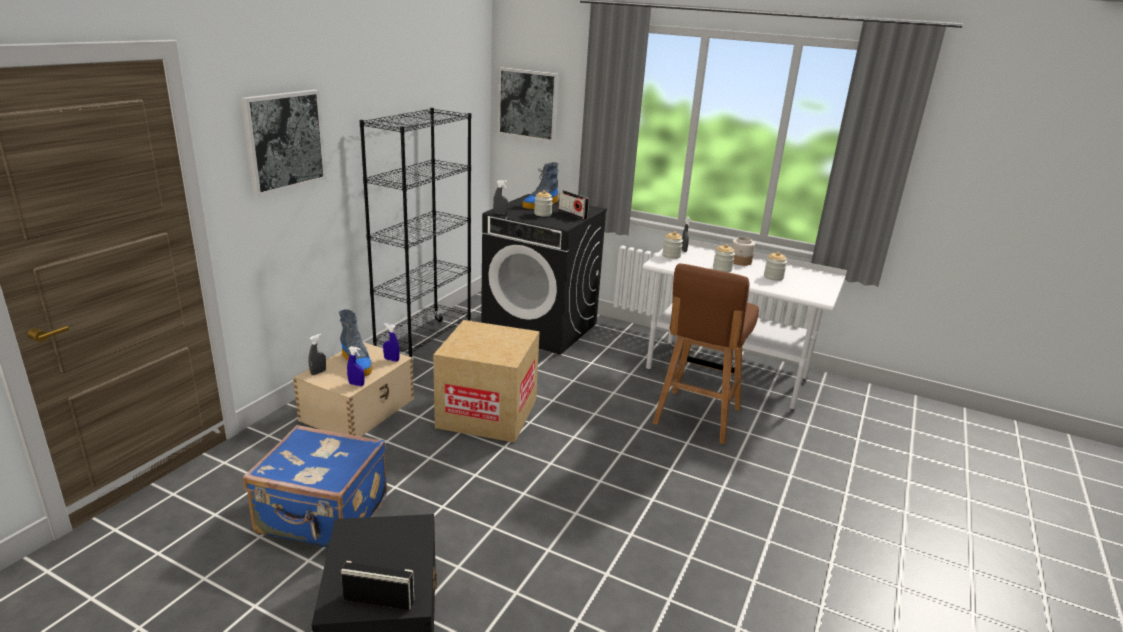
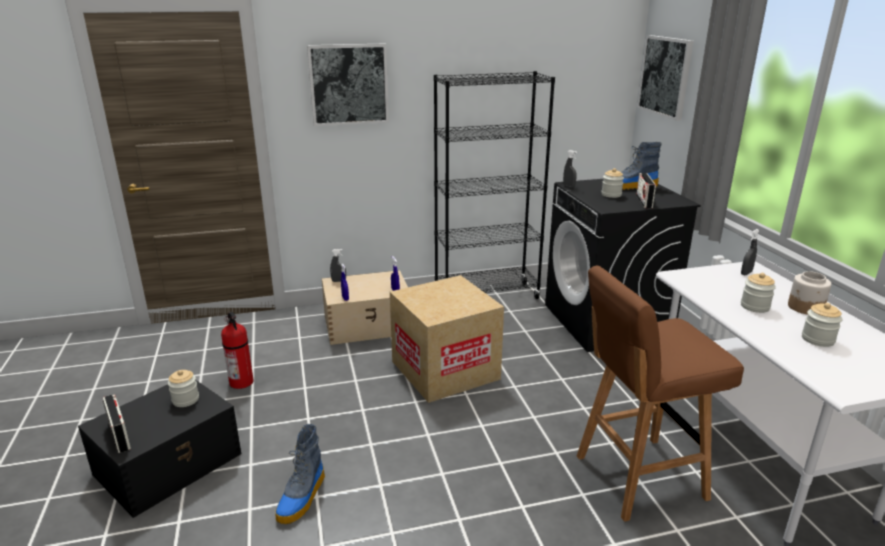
camera: 50 degrees right, 0 degrees up
(323, 517) = (242, 382): blue suitcase -> fire extinguisher
(357, 364) = (369, 285): boot -> boot (302, 498)
(671, 256) = (715, 273): jar -> jar (185, 400)

